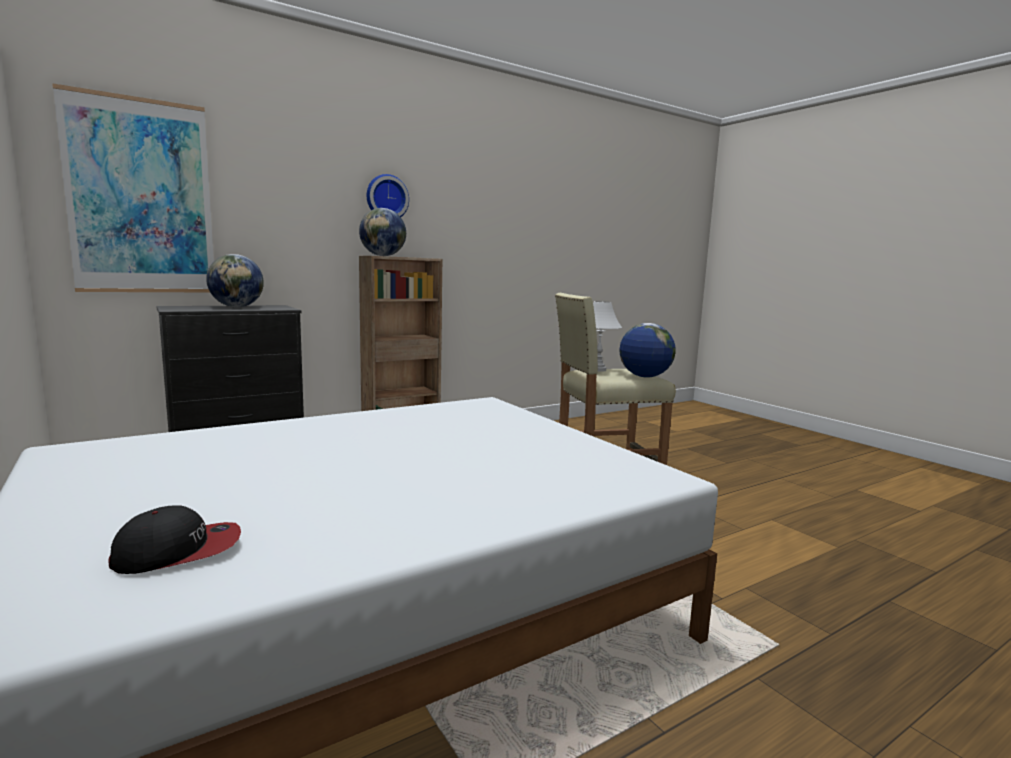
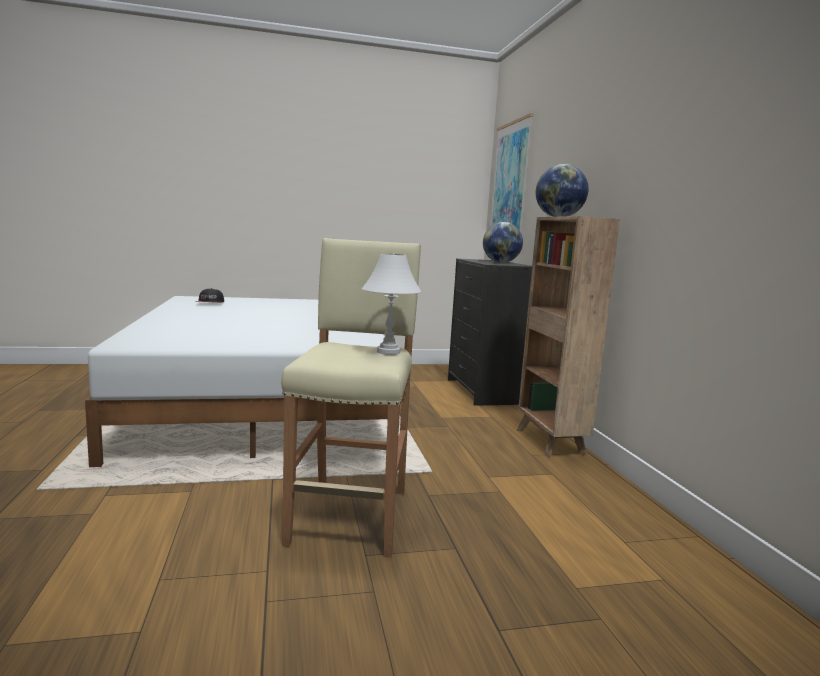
camera: 110 degrees right, 0 degrees up
(386, 198) = (609, 149): wall clock -> none
(644, 377) = (321, 357): globe -> none

